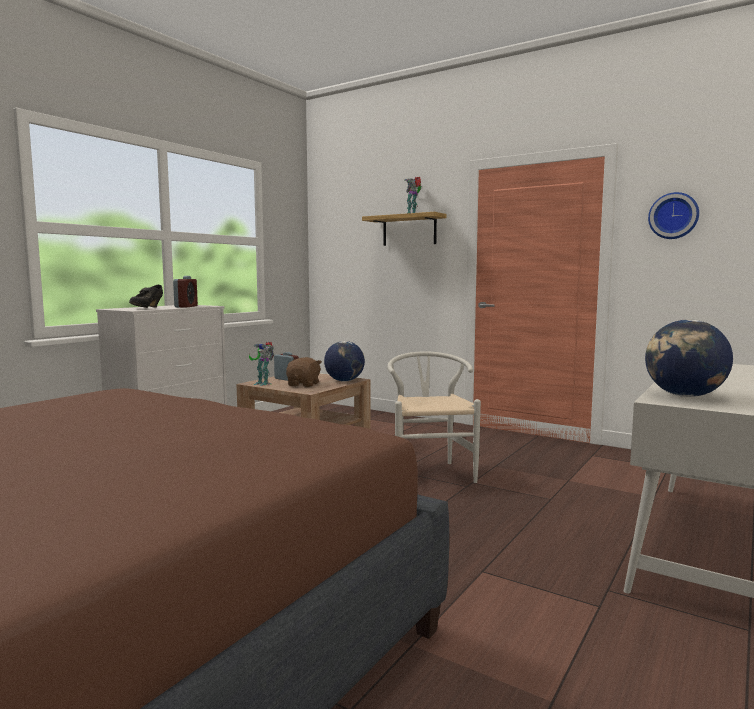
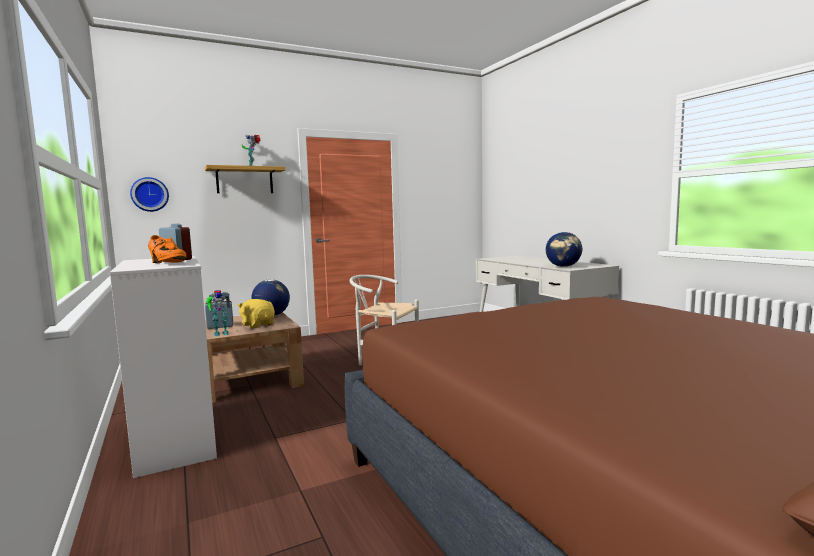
camera: 60 degrees left, 0 degrees up
(147, 308) = (167, 264): black shoe -> orange shoe
(304, 384) = (258, 324): brown plush toy -> yellow plush toy
(673, 216) = (427, 181): wall clock -> wall clock (150, 194)

